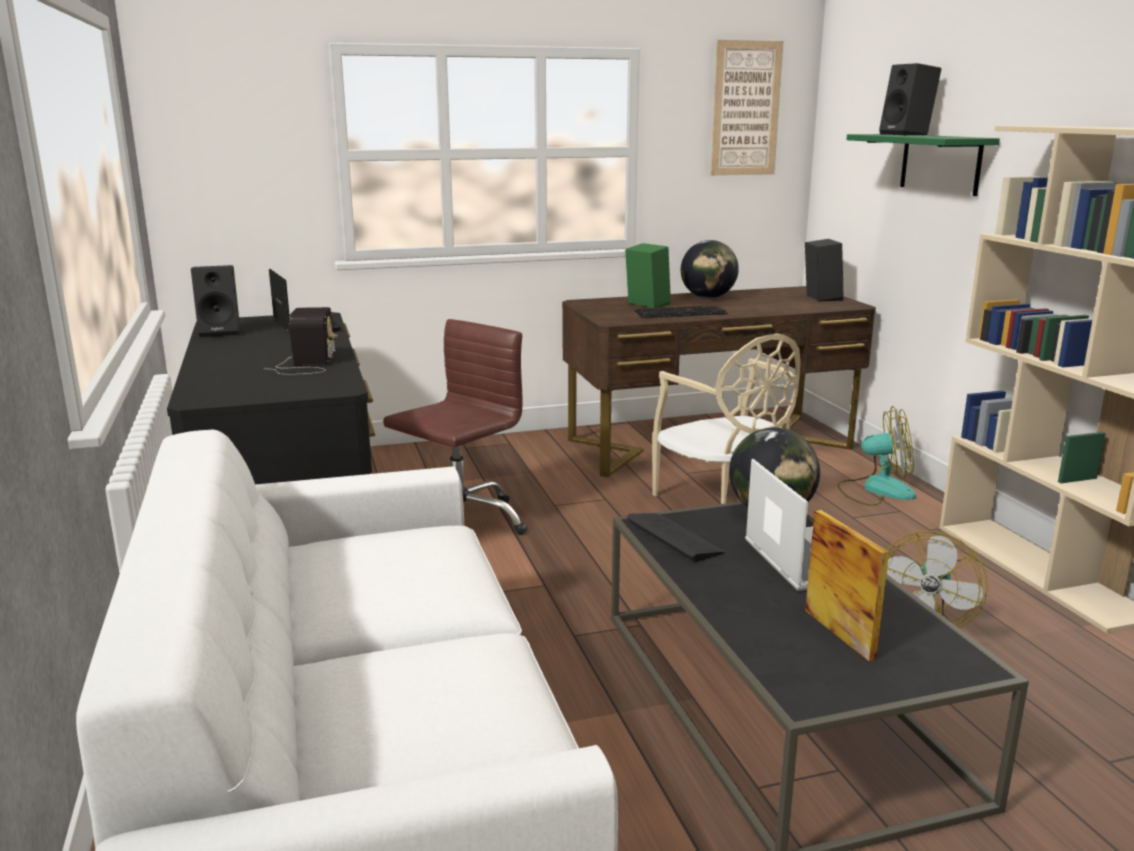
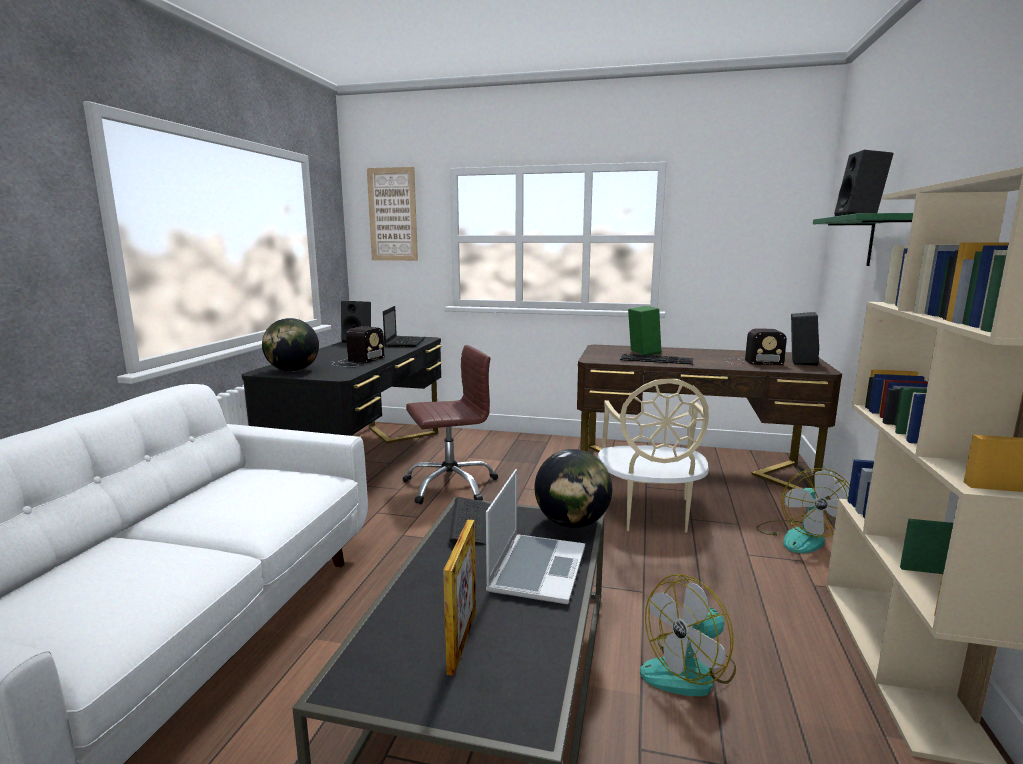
camera: 30 degrees right, 5 degrees down
(708, 297) = (702, 352): globe -> globe (293, 371)
(745, 109) = (760, 205): picture -> picture (392, 214)
(775, 303) = (750, 361): none -> radio
(876, 490) = (798, 537): fan -> fan turned 60 degrees clockwise

